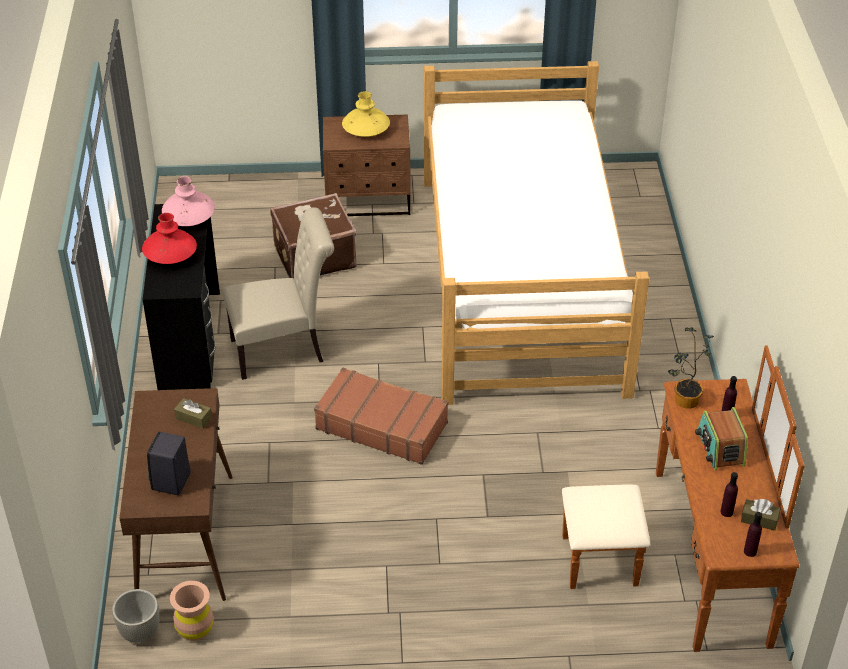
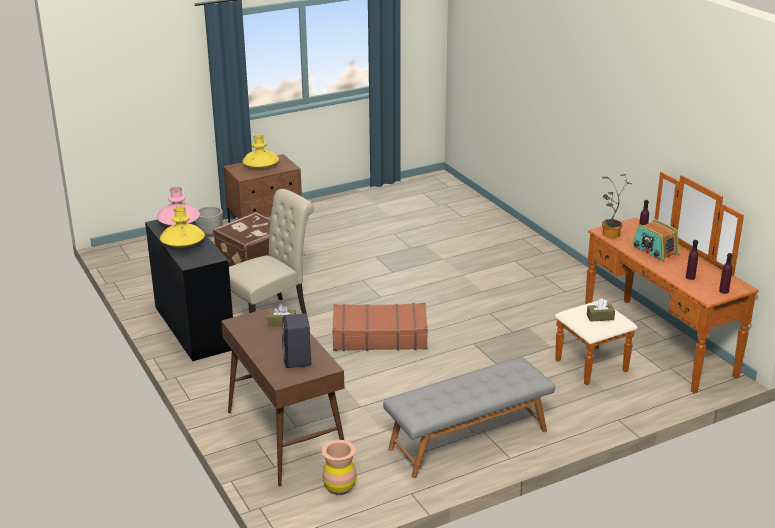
camera: 25 degrees left, 15 degrees down
(140, 632) = (297, 502): grey planter -> grey planter (211, 233)
(170, 254) = (183, 244): red vase -> yellow vase
(374, 618) = (468, 440): none -> grey bench
(521, 281) = (409, 242): bed -> none
(759, 519) = (713, 276): brown tissue box -> brown tissue box (600, 317)

